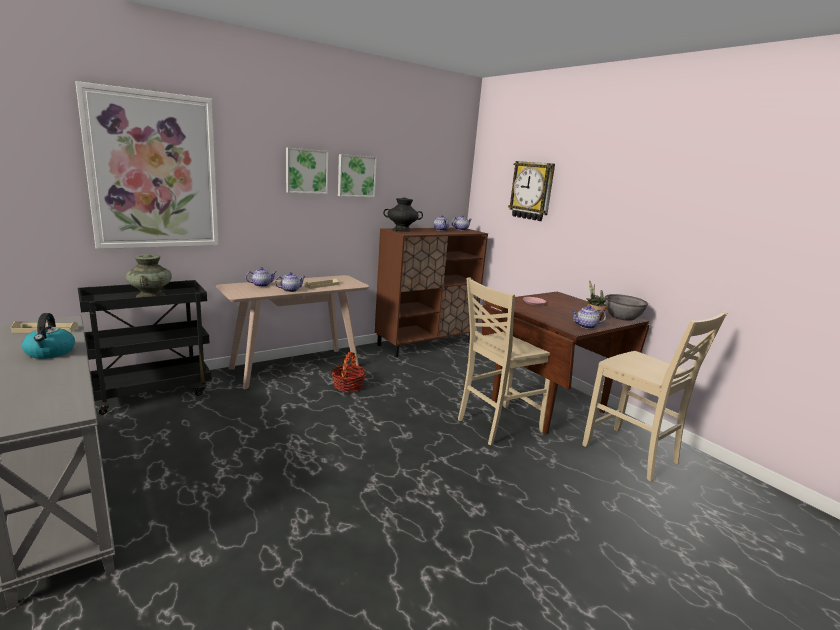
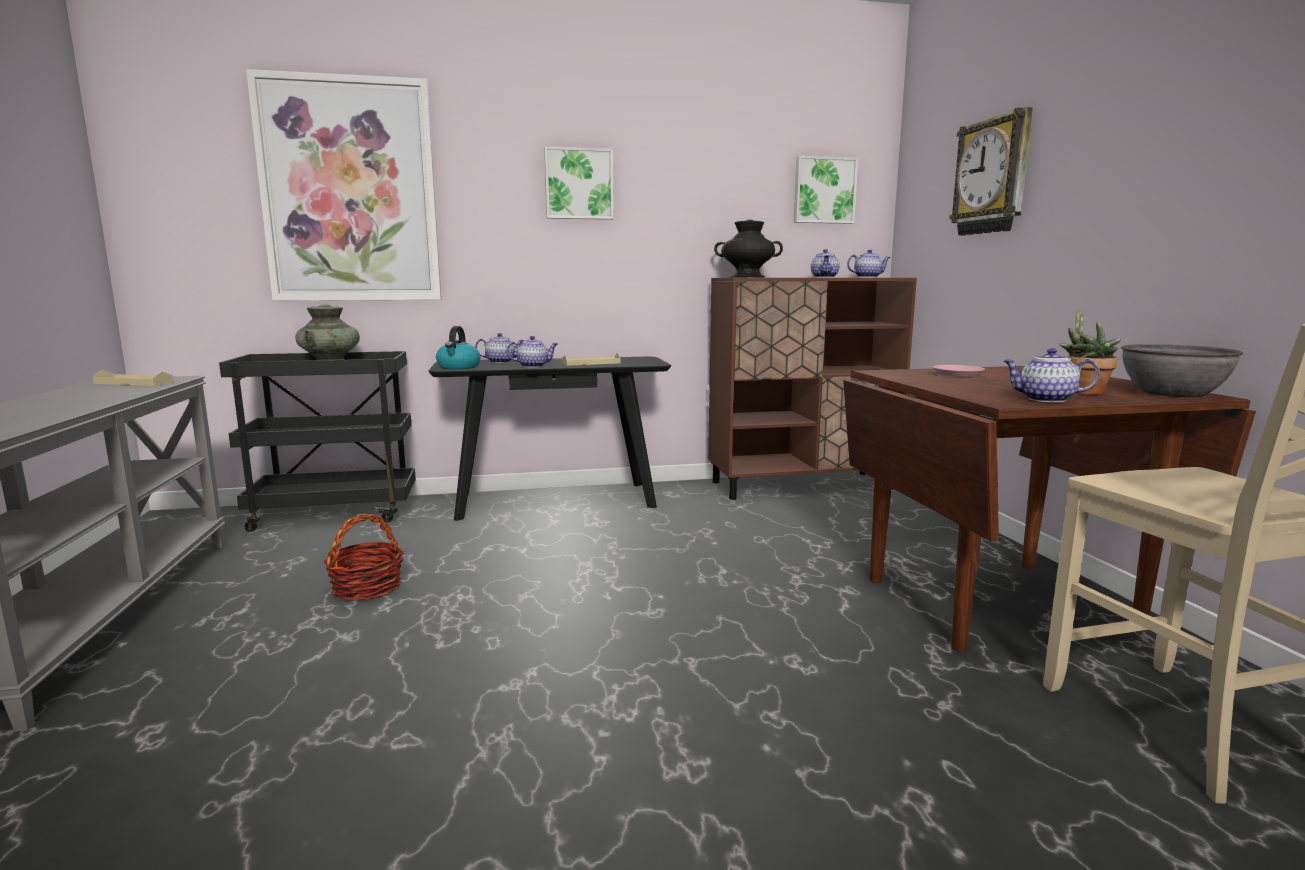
camera: 25 degrees right, 5 degrees down
(50, 352) = (86, 398): kettle -> kettle (458, 367)
(295, 367) = (555, 500): beige console table -> black console table
(348, 386) = (615, 531): basket -> basket (367, 588)
(356, 176) = (666, 190): picture -> picture (824, 190)
(497, 425) = (854, 620): beige chair -> none

